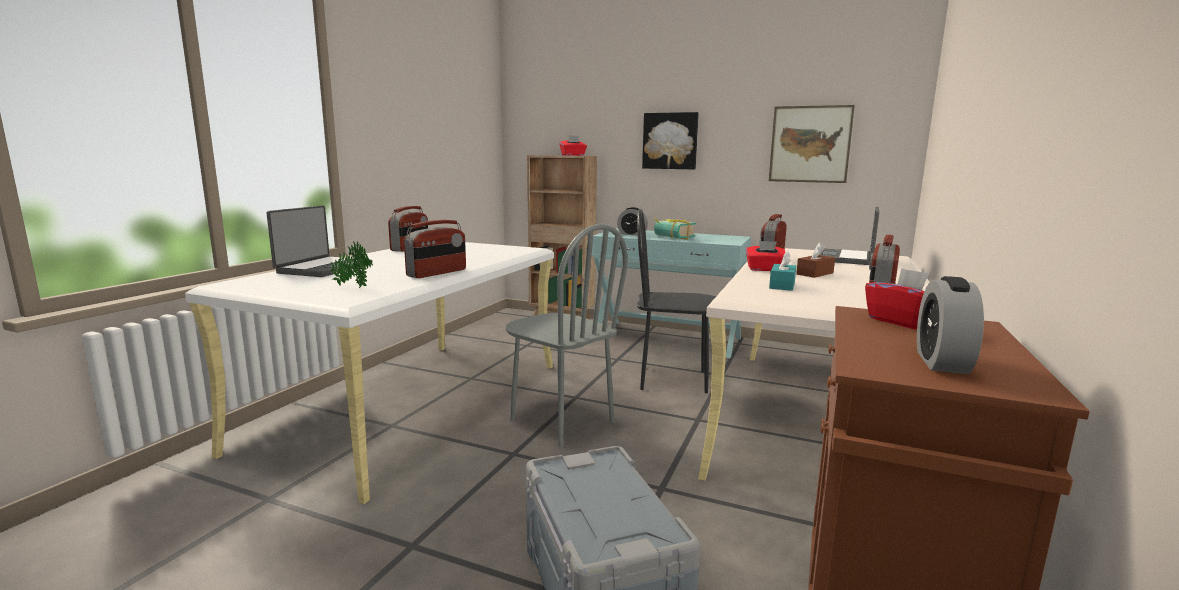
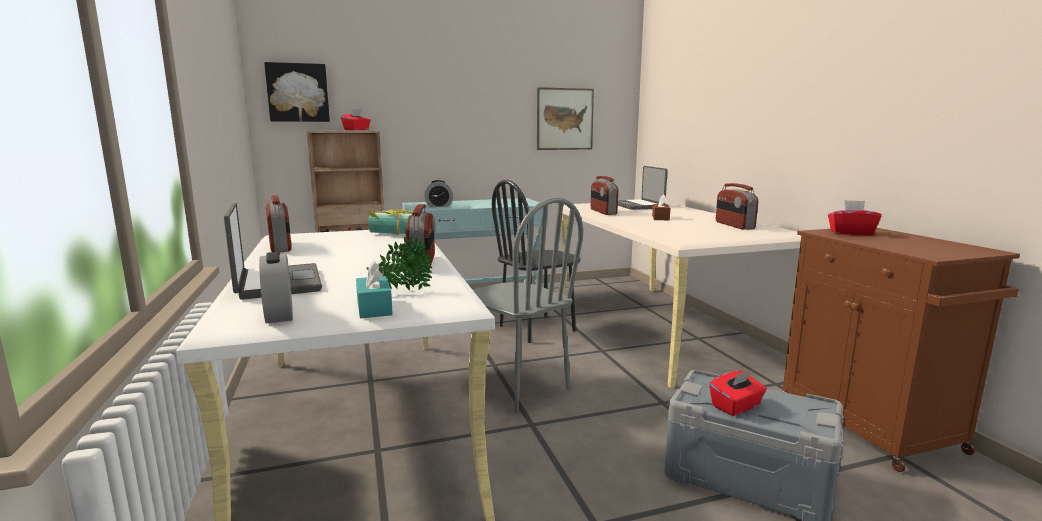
camera: 40 degrees left, 0 degrees up
(561, 421) = (519, 386): grey chair -> grey chair turned 45 degrees clockwise
(670, 141) = (450, 115): picture -> picture (298, 93)
(671, 238) = (481, 205): book -> book (393, 234)
(765, 269) = (627, 219): red tissue box -> red tissue box (736, 406)
(782, 285) = (674, 228): turquoise tissue box -> turquoise tissue box (374, 308)
(941, 362) = (932, 247): alarm clock -> alarm clock (279, 315)

